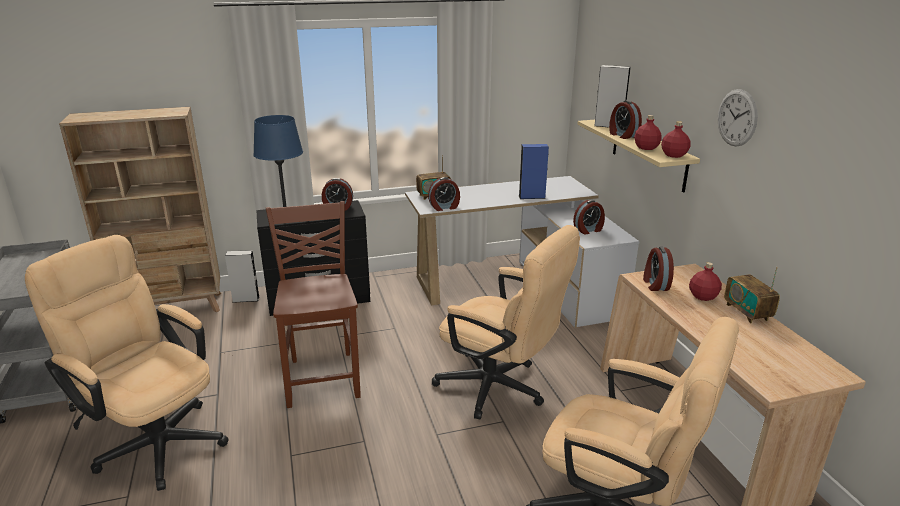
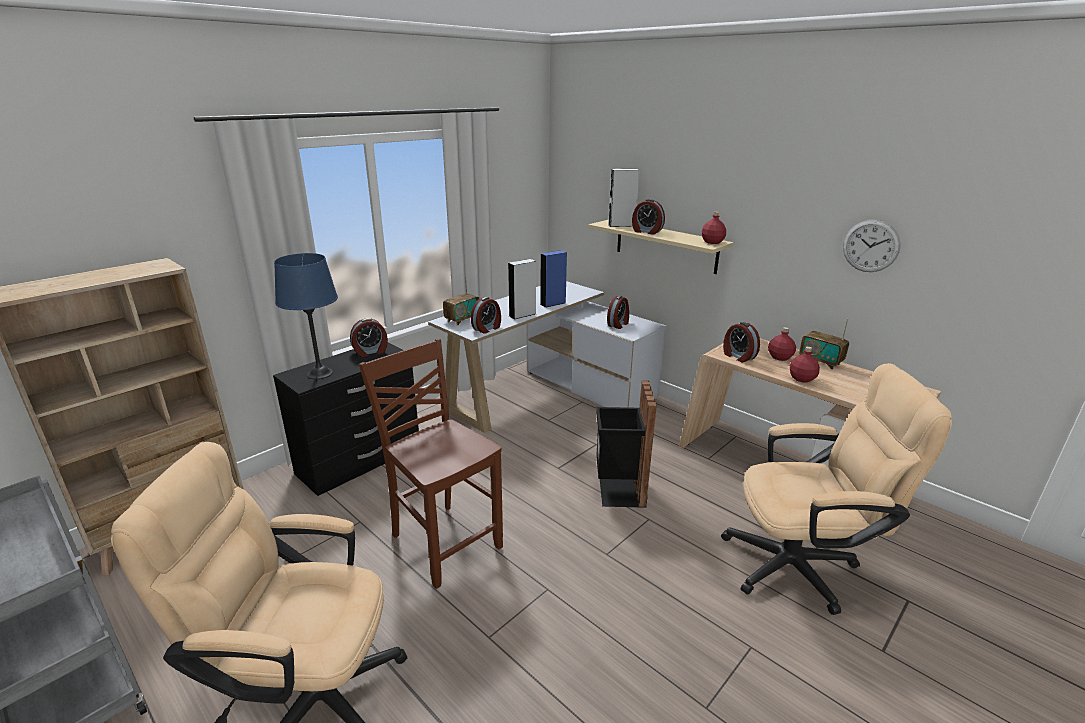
camera: 30 degrees left, 0 degrees up
(246, 299) = (268, 486): grey speaker -> grey speaker (522, 315)
(500, 389) = (619, 491): beige office chair -> black trash can
(646, 148) = (682, 239): red bottle -> red bottle (802, 378)
(737, 118) = (775, 202): wall clock -> wall clock (870, 246)

